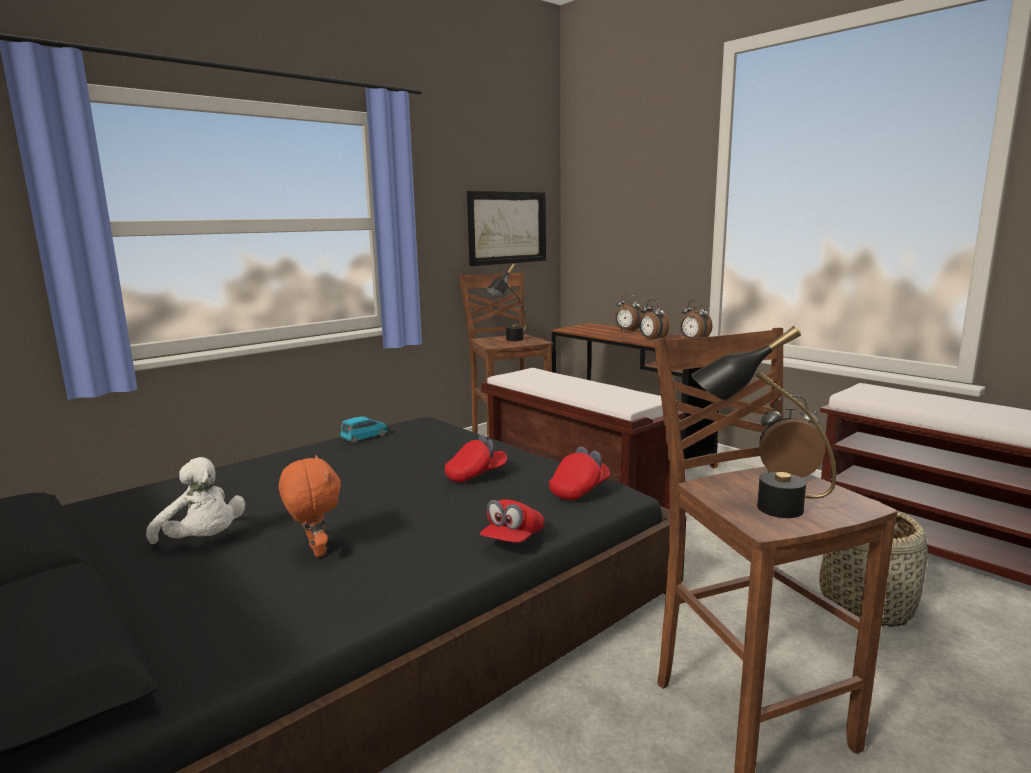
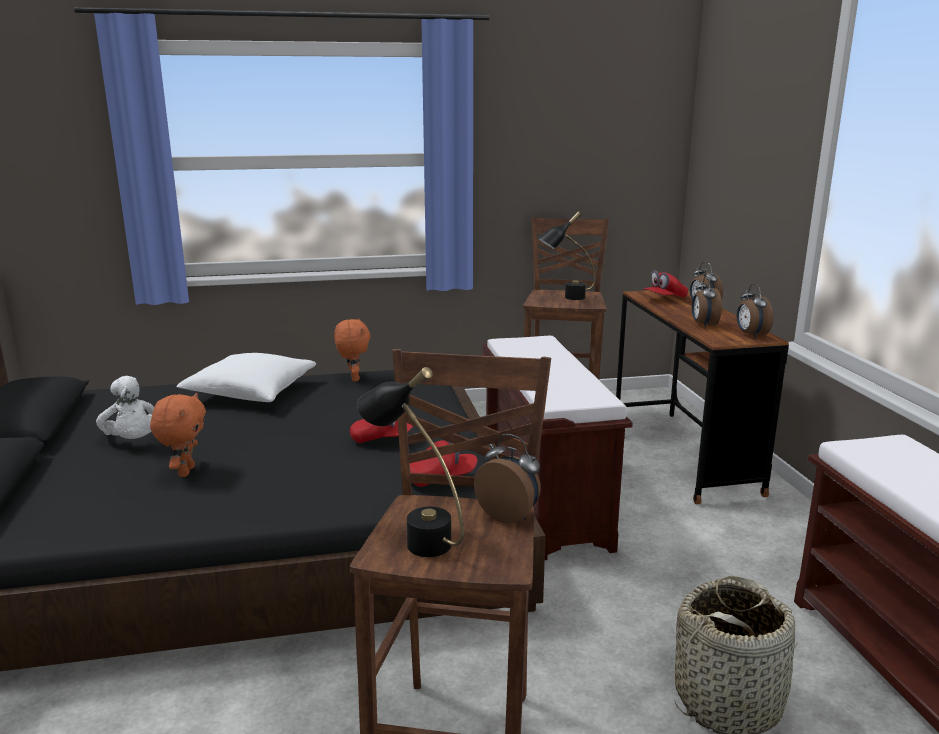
camera: 30 degrees right, 5 degrees up
(274, 469) = (251, 393): none -> white pillow
(364, 437) = (353, 378): blue toy car -> orange plush toy
(507, 227) = (605, 164): picture -> none
(512, 540) = (323, 507): red cap -> red cap (664, 299)

